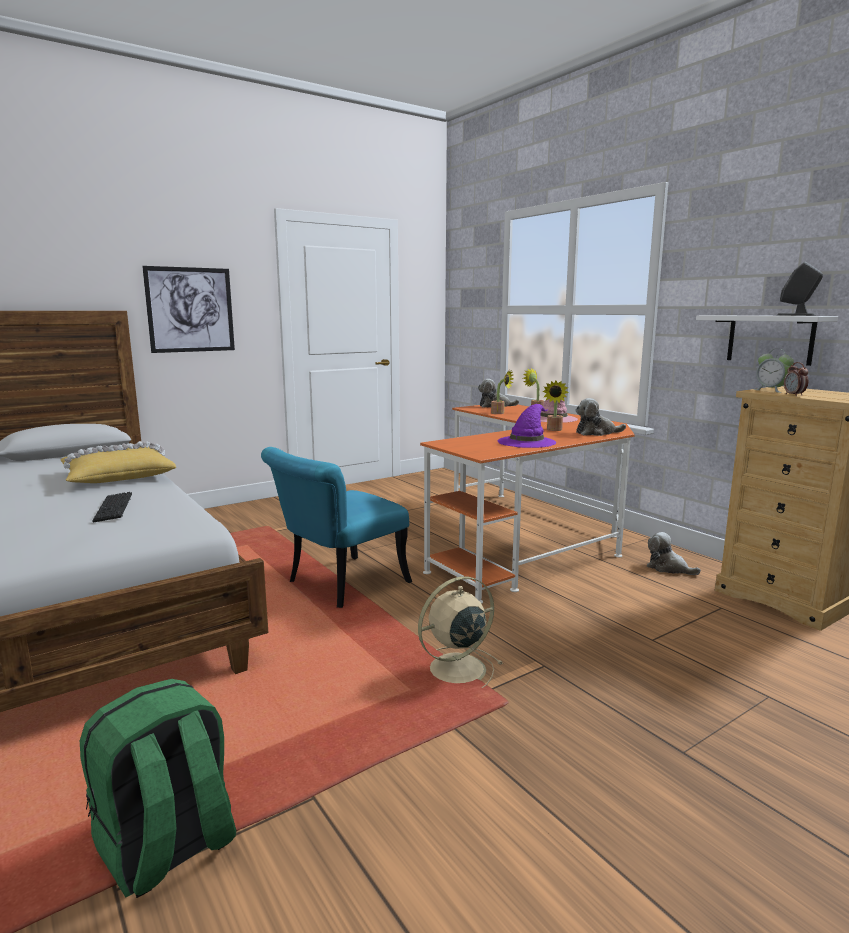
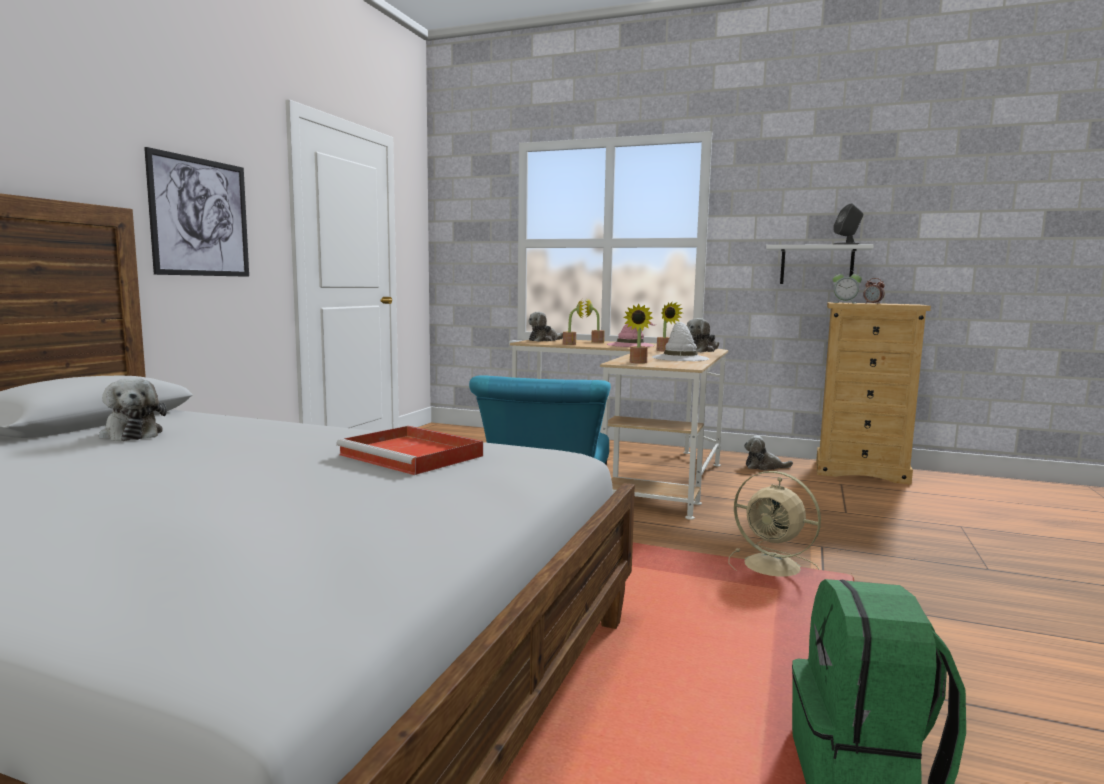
camera: 35 degrees left, 5 degrees down
(55, 465) = (131, 434): none -> plush toy
(113, 508) = (413, 455): keyboard -> red tray
(118, 476) = (285, 432): yellow pillow -> none
(454, 670) = (774, 567): beige fan -> beige fan turned 75 degrees counterclockwise
(458, 444) = (637, 363): none -> potted plant
(526, 441) = (680, 358): purple hat -> white hat
(526, 539) = (629, 466): orange desk -> beige desk

